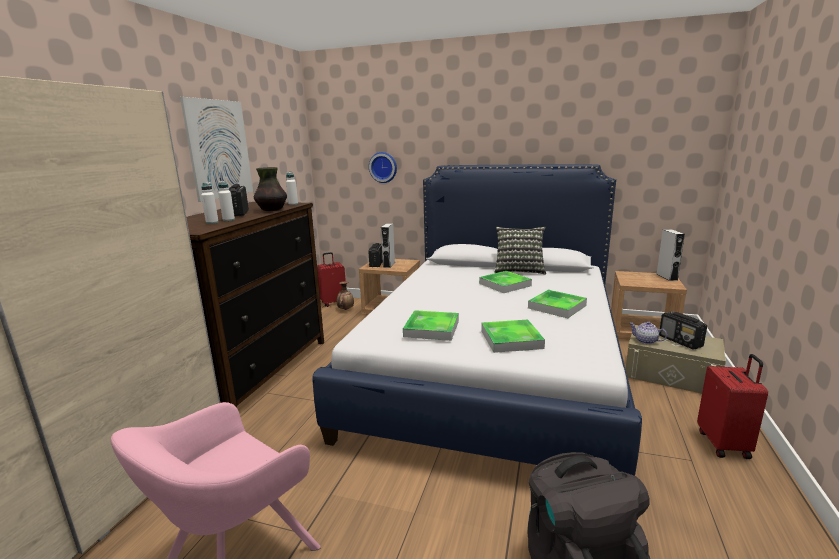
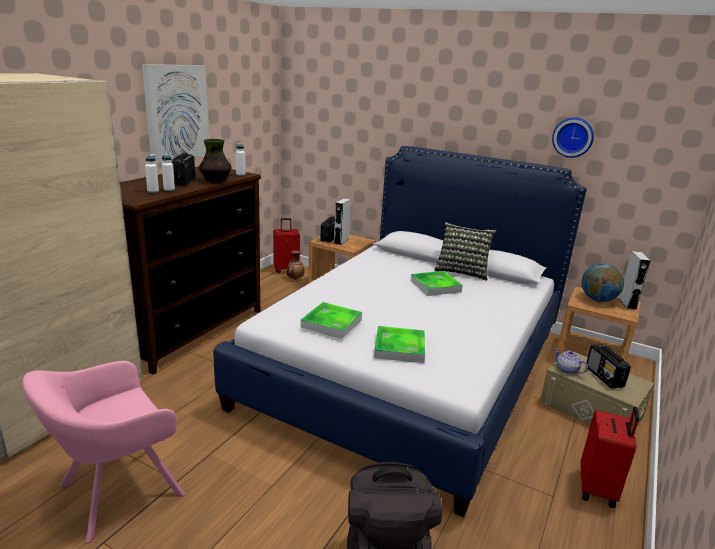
camera: 10 degrees right, 5 degrees up
(383, 167) = (350, 138): wall clock -> wall clock (573, 137)
(557, 307) = (470, 320): tray -> none
(641, 278) = (598, 300): none -> globe

